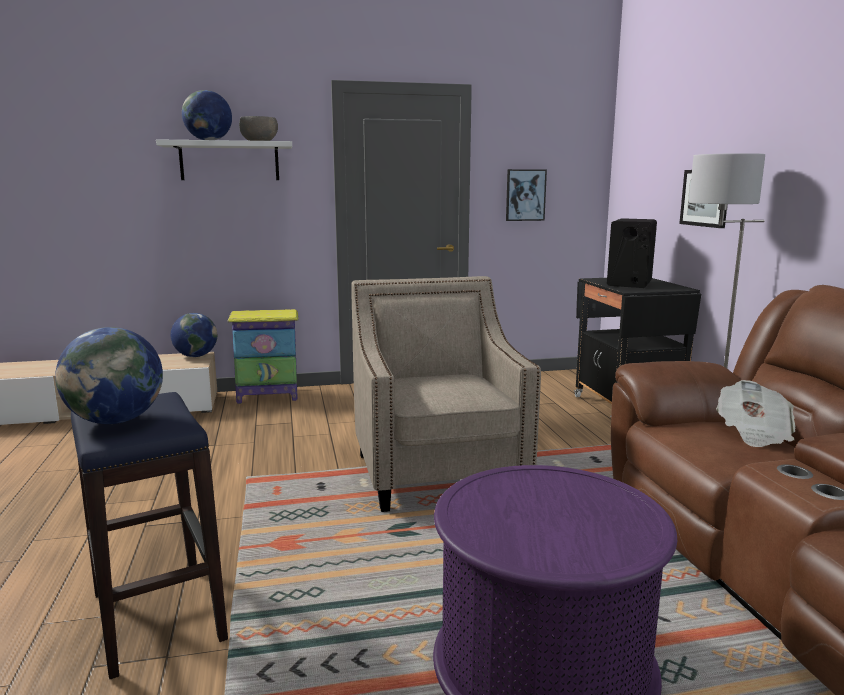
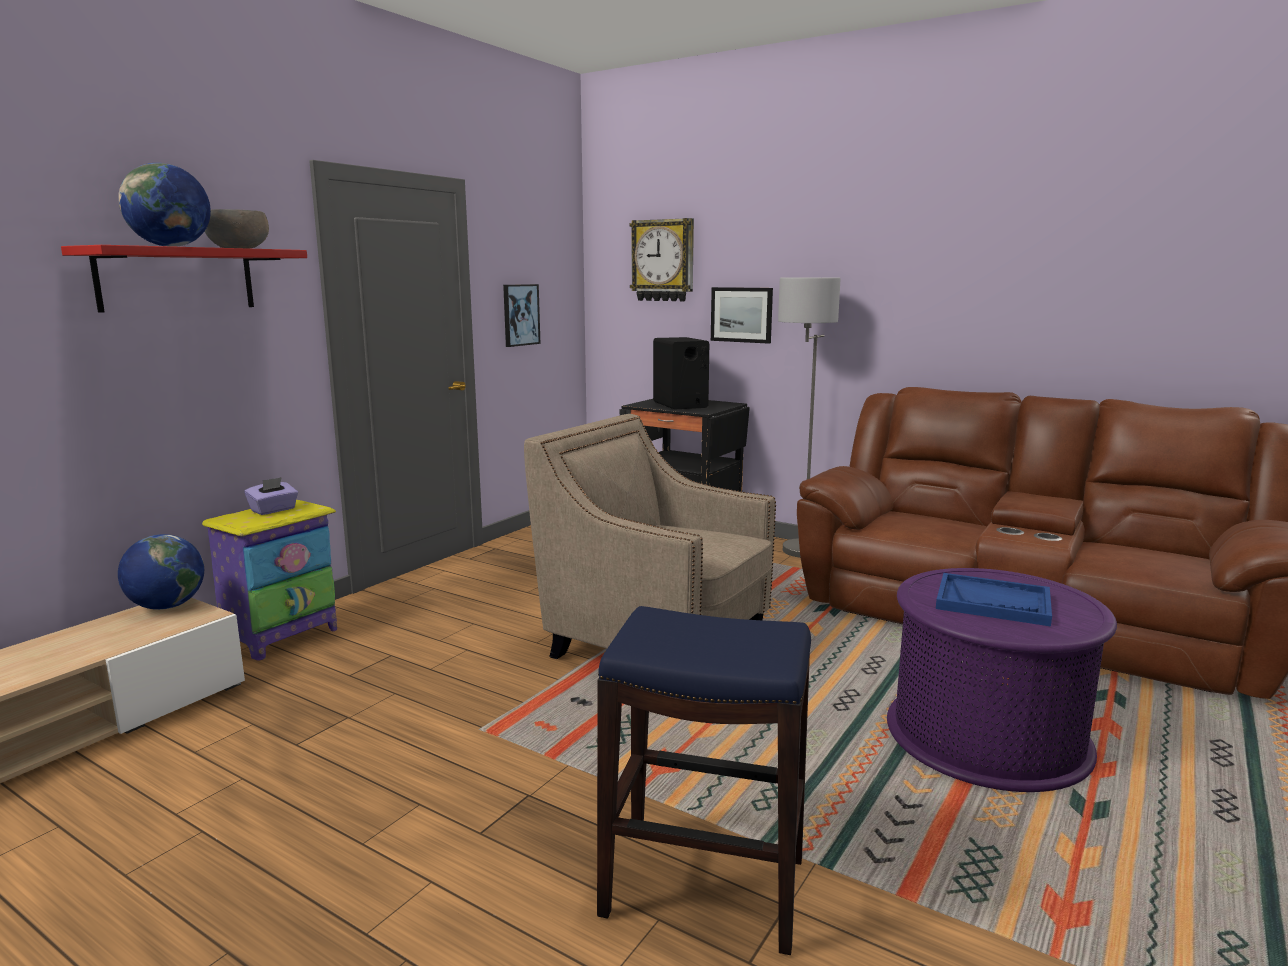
camera: 45 degrees left, 0 degrees up
(116, 421) = (709, 647): globe -> none
(229, 161) = (177, 279): white shelf -> red shelf
(268, 312) = (273, 510): none -> purple tissue box
(543, 510) = (993, 602): none -> blue tray
(657, 145) = (663, 260): none -> wall clock
(753, 433) = (922, 515): newspaper -> none

